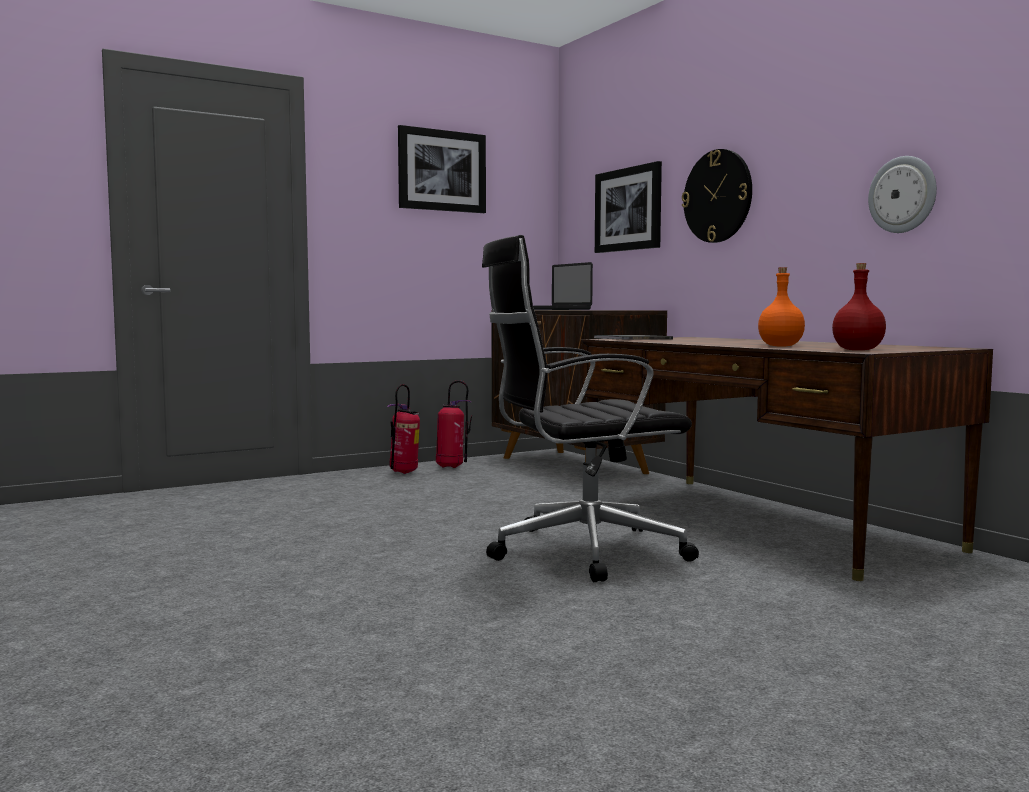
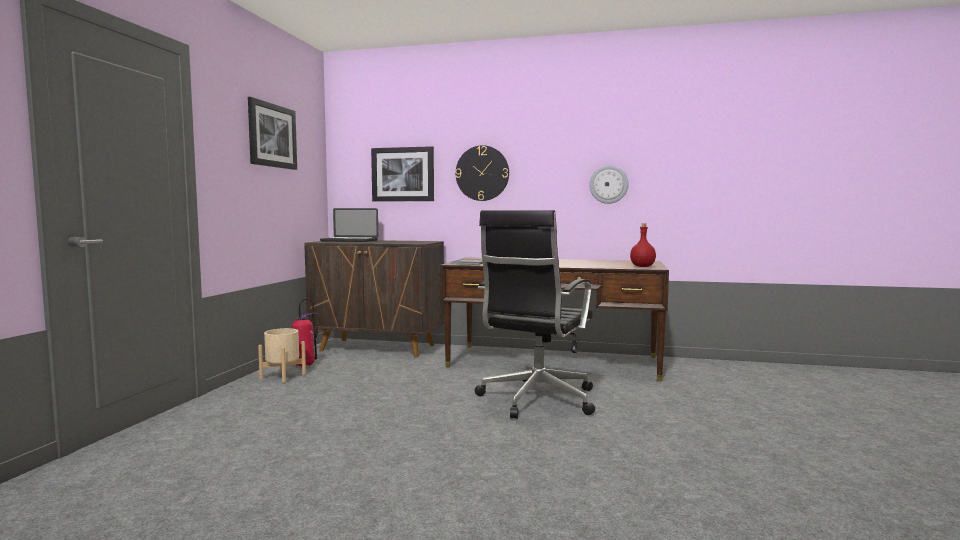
camera: 45 degrees left, 0 degrees up
(404, 473) = (282, 376): fire extinguisher -> beige planter
(779, 346) = (590, 265): orange bottle -> none

